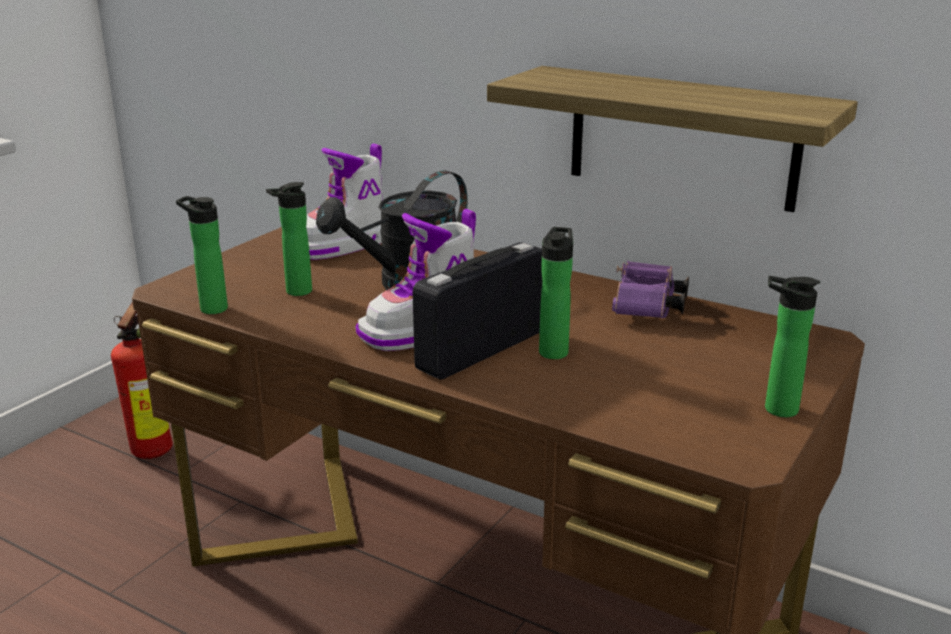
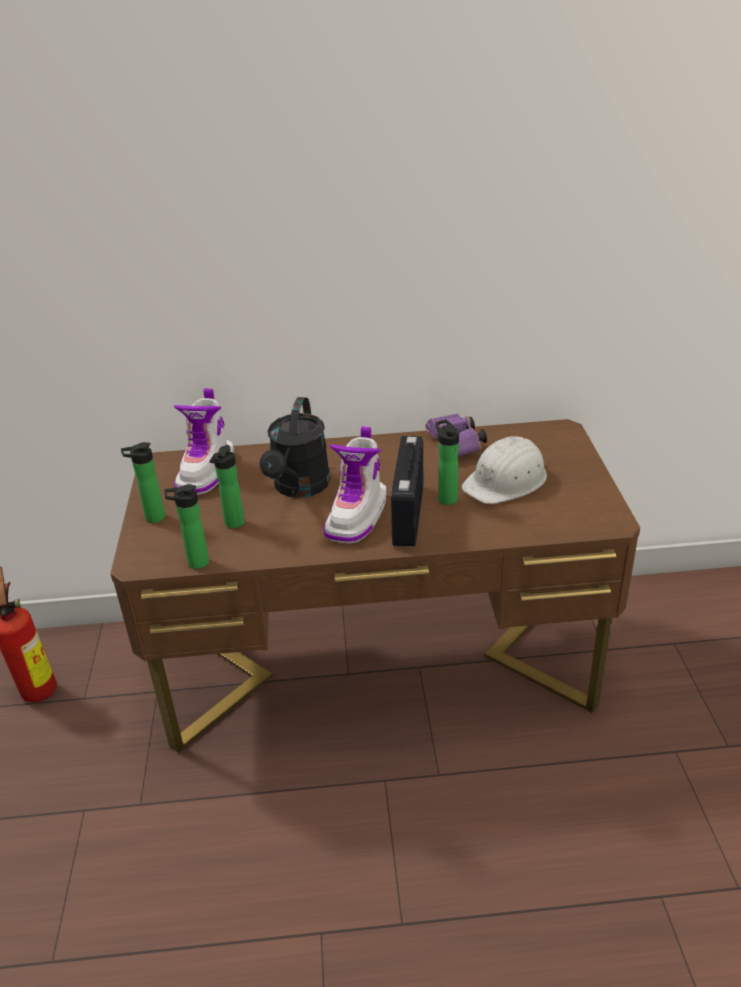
camera: 35 degrees left, 10 degrees up
(659, 362) = (506, 480): none -> white hard hat
(682, 137) = (447, 329): shelf -> none
(775, 409) = (591, 485): bottle -> bottle (152, 518)

